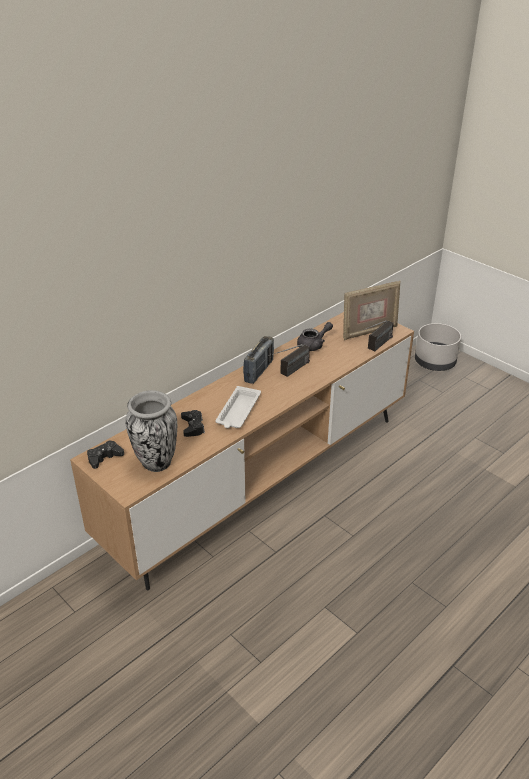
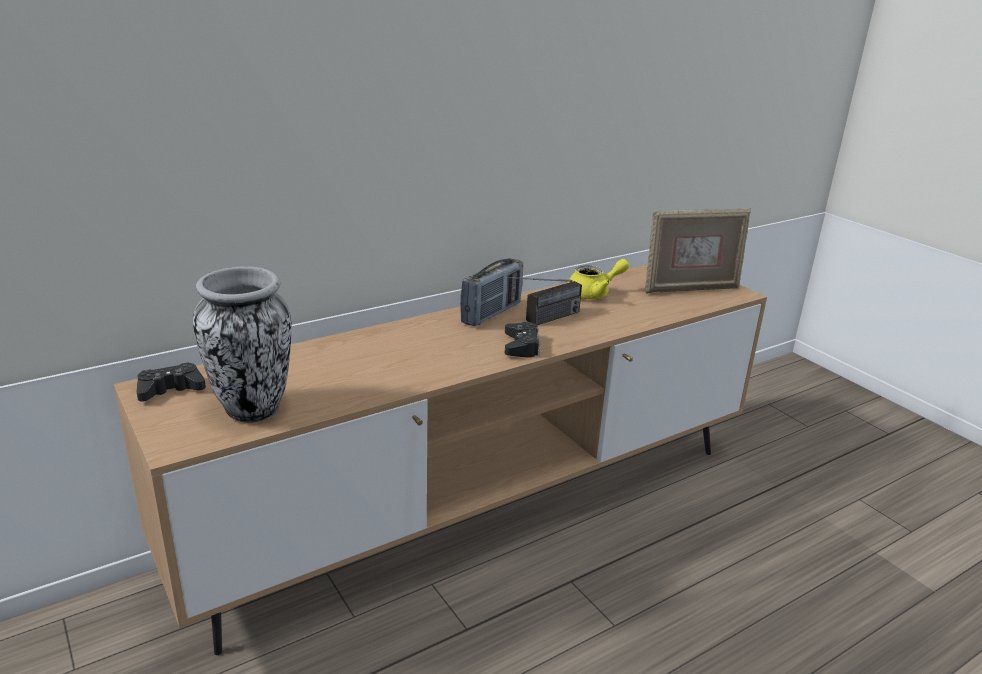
camera: 10 degrees right, 10 degrees down
(193, 426) = (345, 368): black game controller -> black game controller (521, 346)
(238, 411) = (432, 359): white tray -> none
(314, 345) = (594, 293): grey teapot -> yellow teapot
(376, 347) = (697, 308): radio -> none
(435, 362) = (798, 385): grey planter -> none

